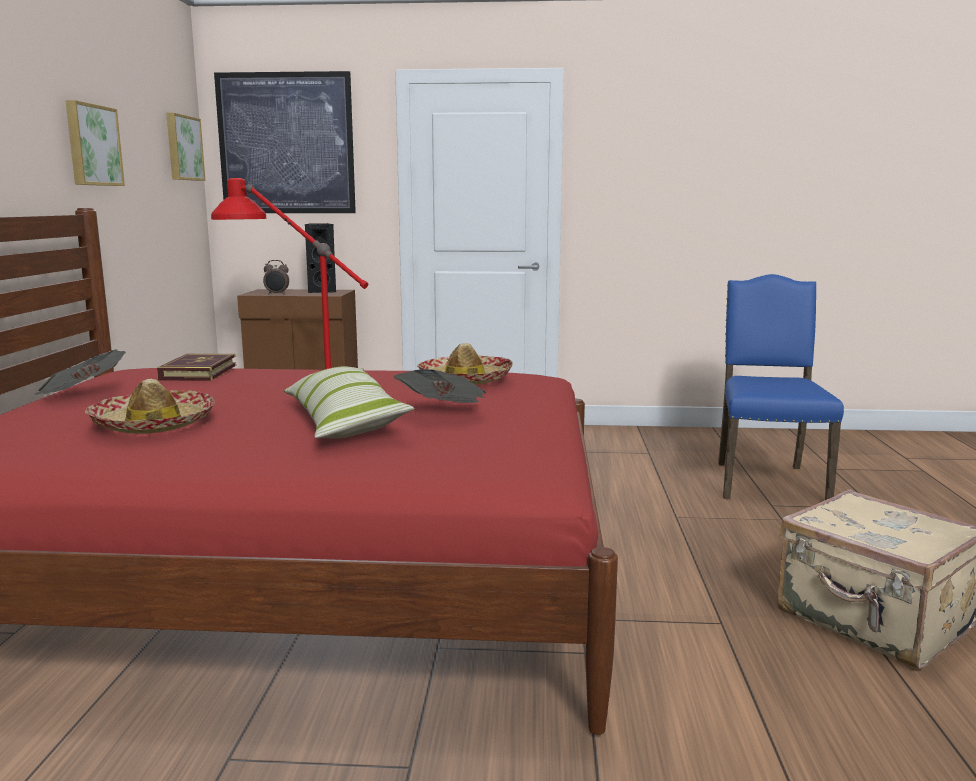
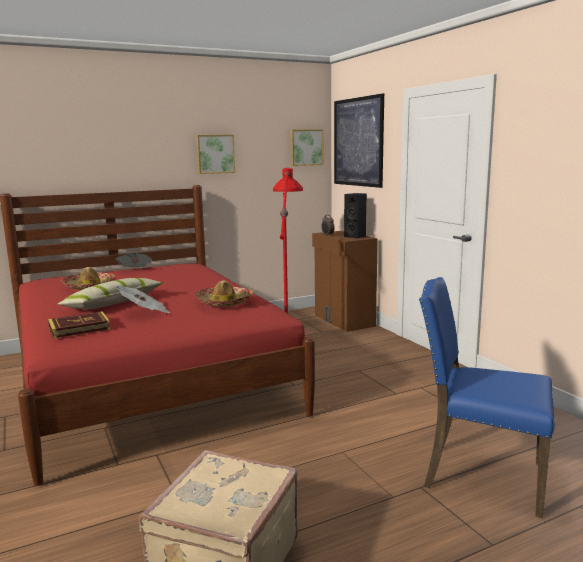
camera: 60 degrees right, 0 degrees up
(198, 372) = (187, 270): book -> book (79, 328)
(766, 481) = (480, 475): blue chair -> blue chair turned 135 degrees counterclockwise

